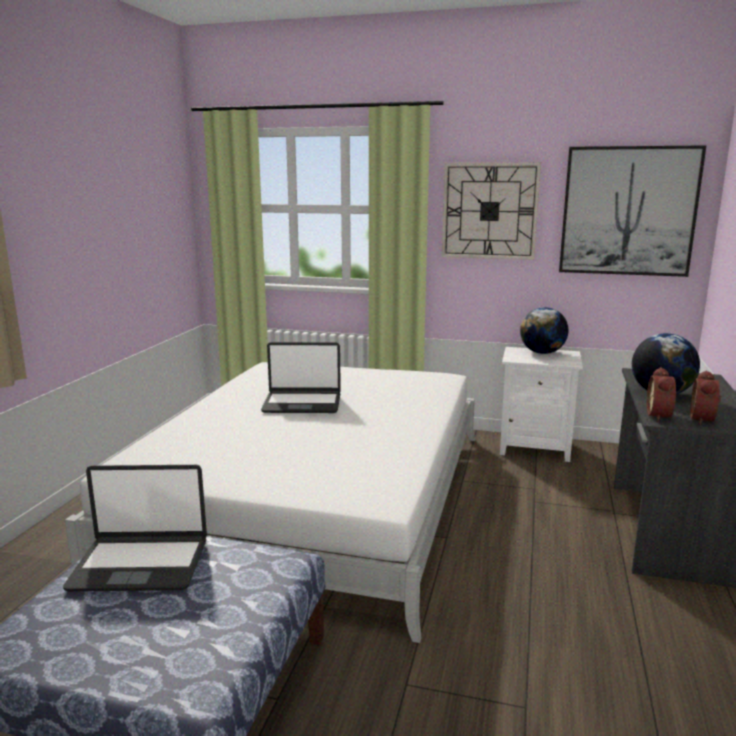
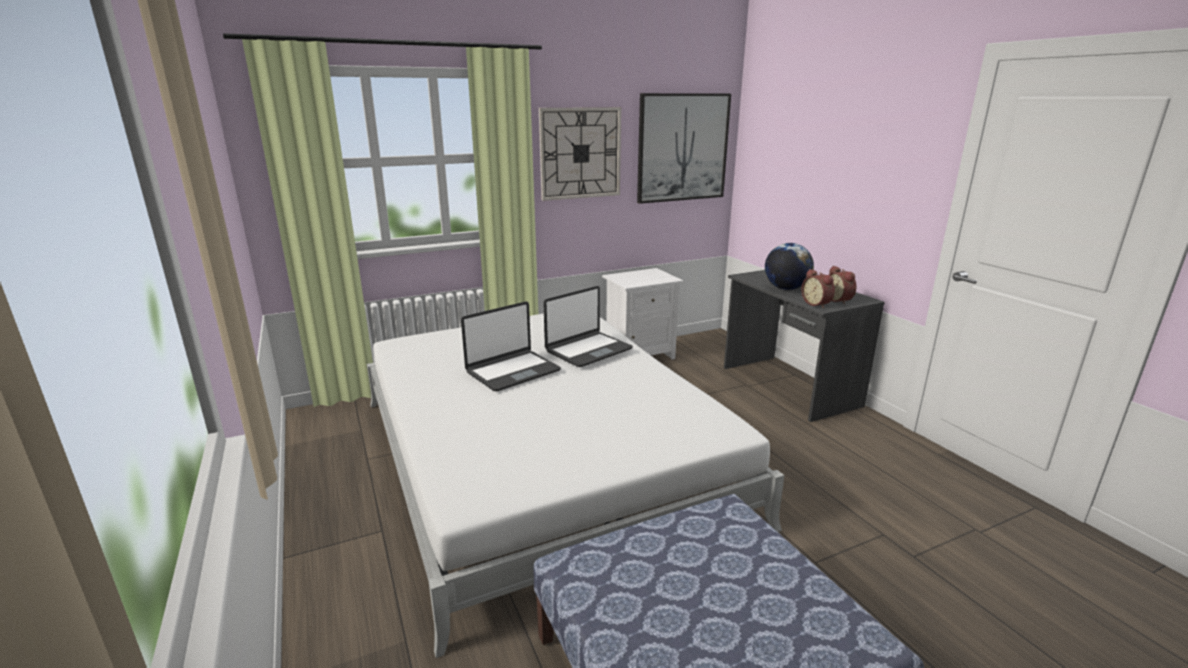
camera: 40 degrees left, 5 degrees up
(140, 564) = (640, 577): laptop -> laptop (588, 350)
(542, 353) = (637, 275): globe -> none

